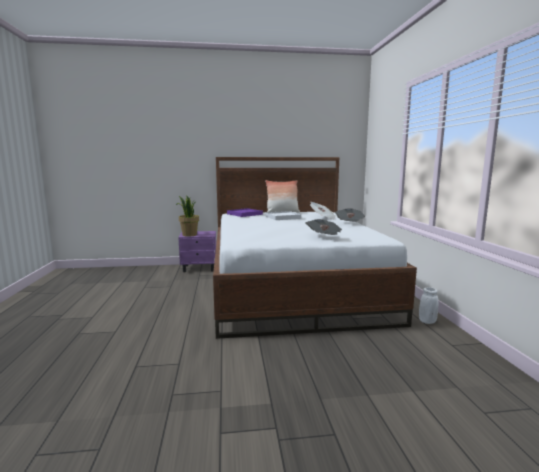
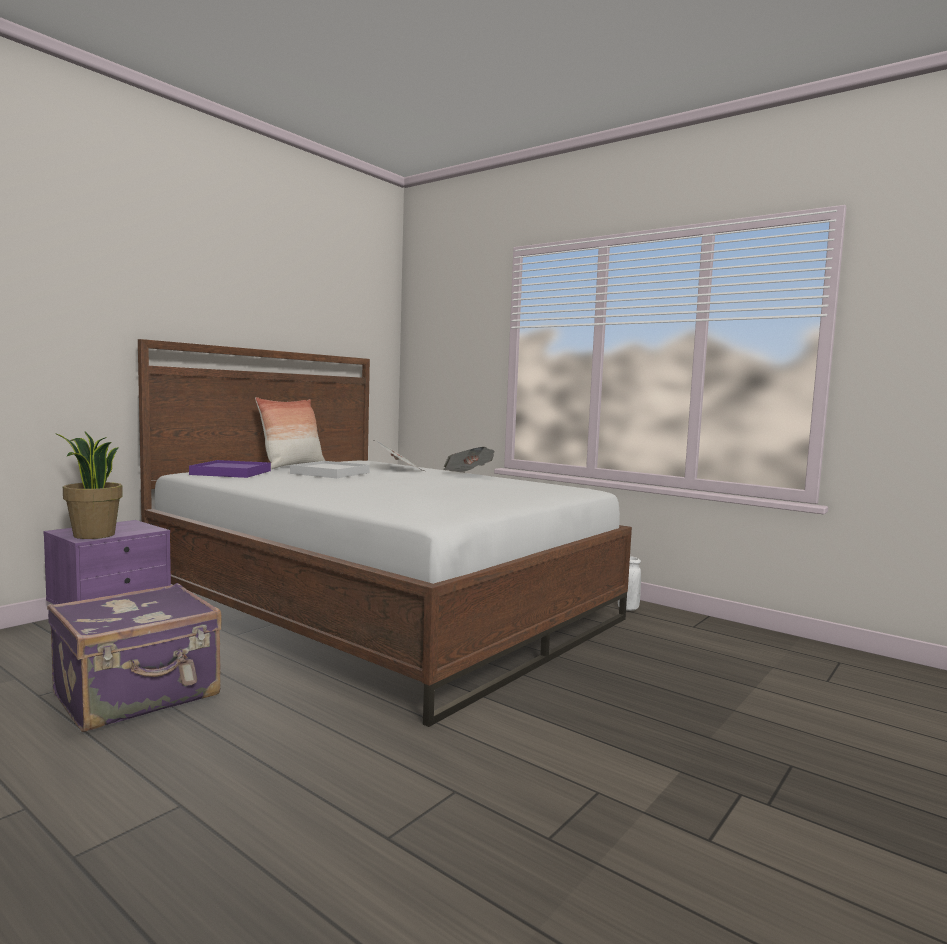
camera: 45 degrees left, 5 degrees down
(163, 295) = (138, 695): none -> purple suitcase
(324, 237) = (517, 495): newspaper -> none

